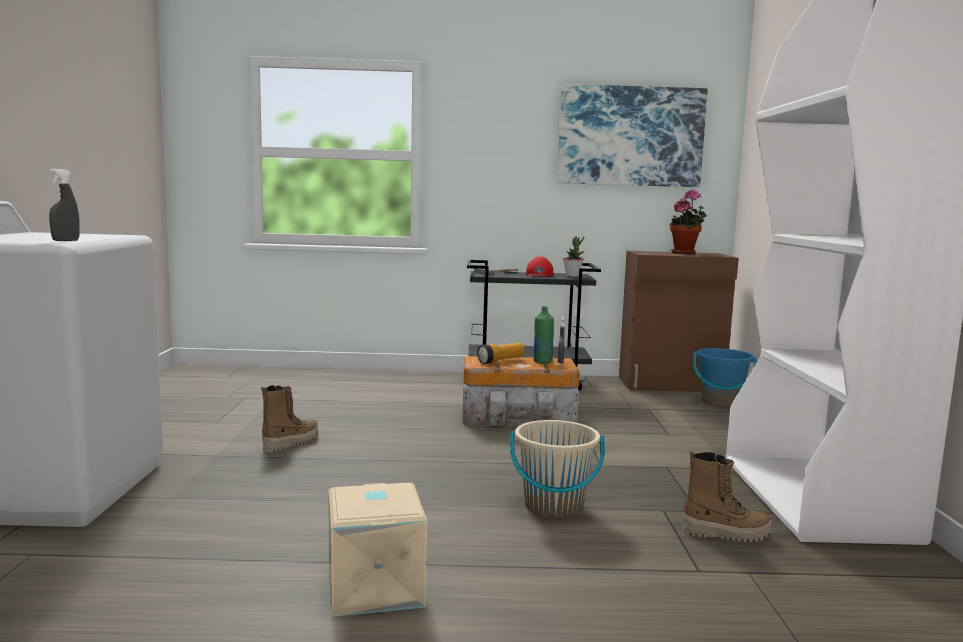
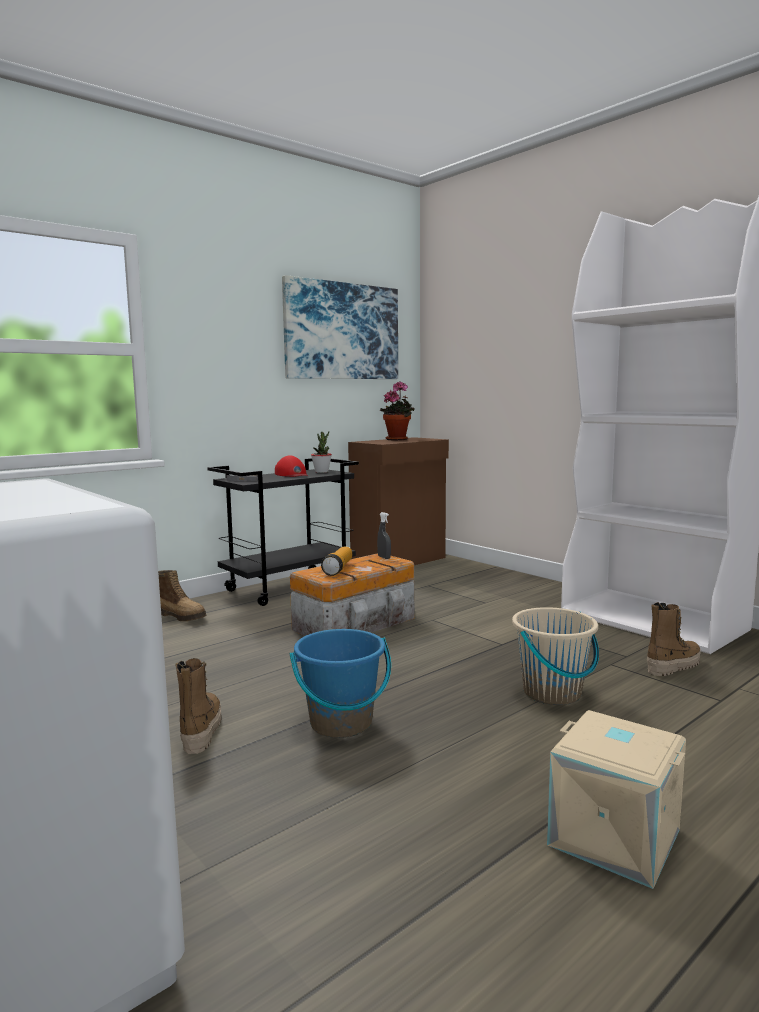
camera: 40 degrees left, 0 degrees up
(65, 241) = (66, 501): grey spray bottle -> none
(414, 381) = (181, 616): none -> boot
(542, 362) = (371, 561): green bottle -> none
(720, 402) = (460, 566): blue bucket -> blue bucket (341, 723)

